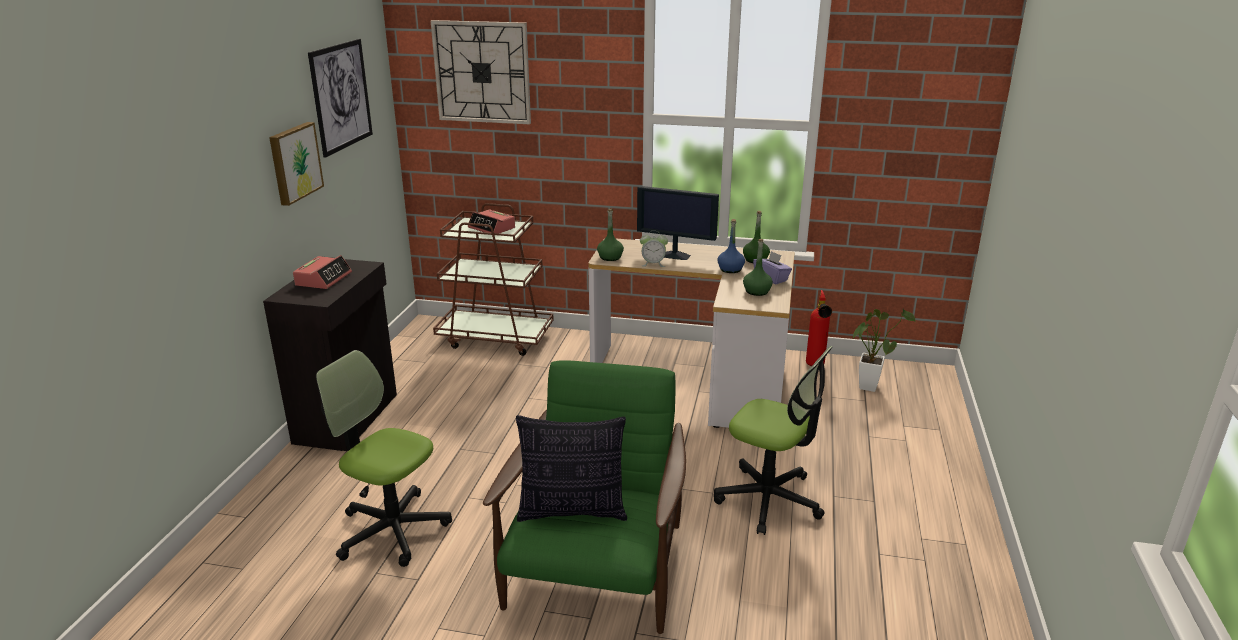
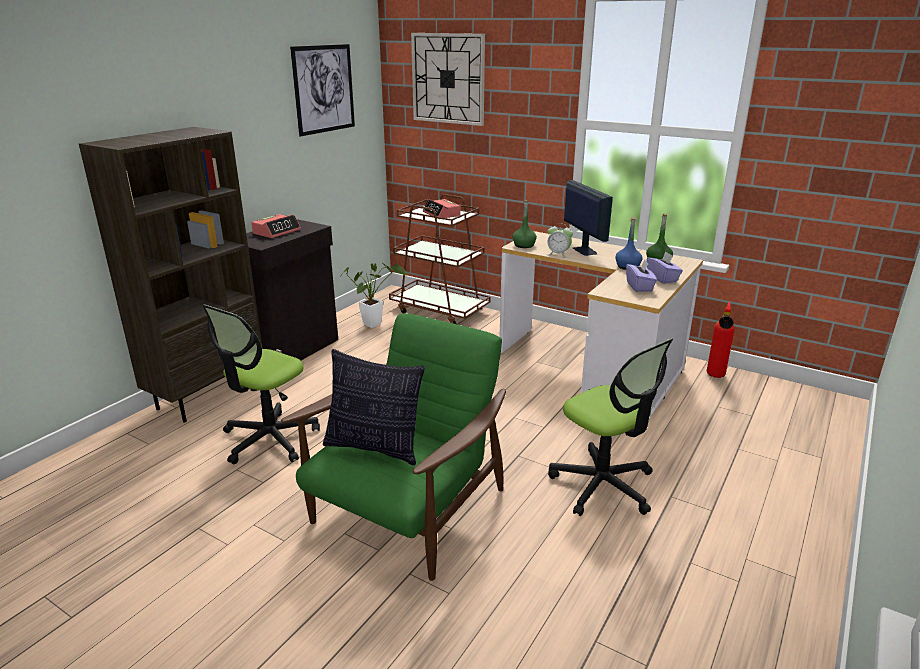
camera: 20 degrees right, 0 degrees up
(277, 493) = (208, 394): none -> brown bookcase
(294, 162) = (267, 135): picture -> none
(392, 530) = (269, 439): office chair -> office chair turned 105 degrees counterclockwise
(675, 255) = (584, 250): monitor -> monitor turned 150 degrees counterclockwise
(756, 291) = (639, 287): green bottle -> purple tissue box
(869, 385) = (763, 402): potted plant -> potted plant (375, 323)

